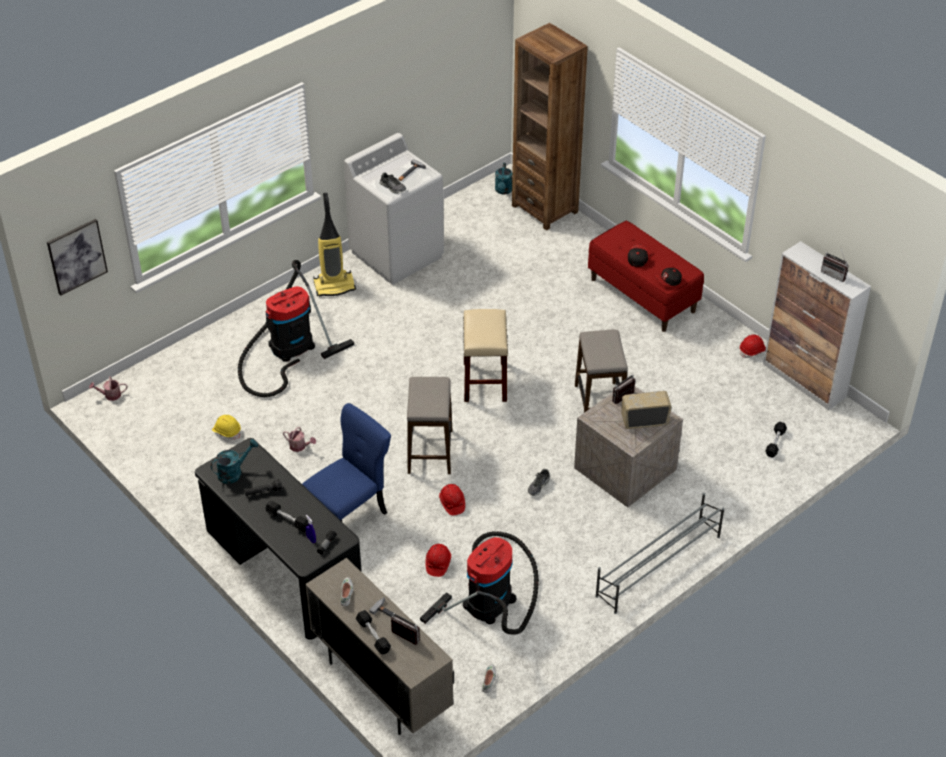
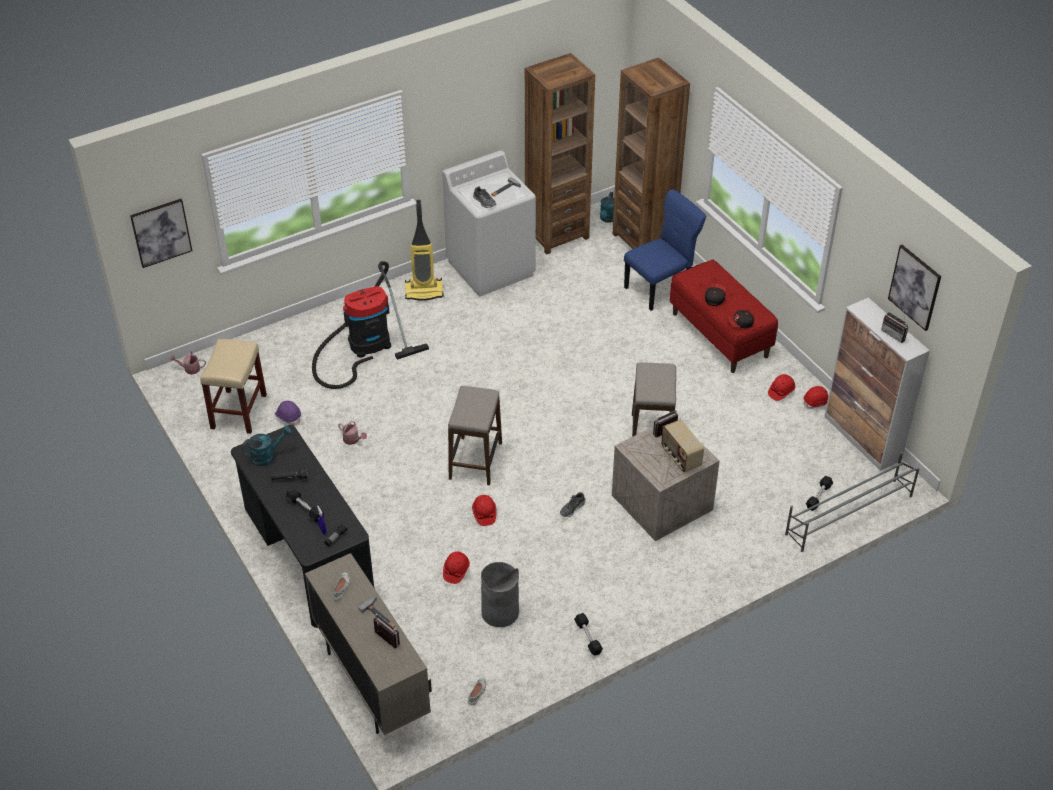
camera: 10 degrees right, 0 degrees up
(227, 431) = (288, 417): yellow hard hat -> purple hard hat
(350, 514) = (384, 511): blue chair -> blue chair (660, 288)
(373, 636) = (356, 633): black dumbbell -> black dumbbell (588, 637)
(455, 213) = (556, 235): none -> brown bookcase
(484, 381) = (544, 399): beige stool -> beige stool (238, 411)
(492, 598) = (500, 612): vacuum cleaner -> grey trash can
(644, 421) = (680, 457): radio -> radio turned 120 degrees counterclockwise
(657, 566) = (671, 603): grey shoe rack -> grey shoe rack (848, 515)
(715, 344) = (781, 392): none -> red hard hat
(851, 226) = (915, 287): none -> picture

